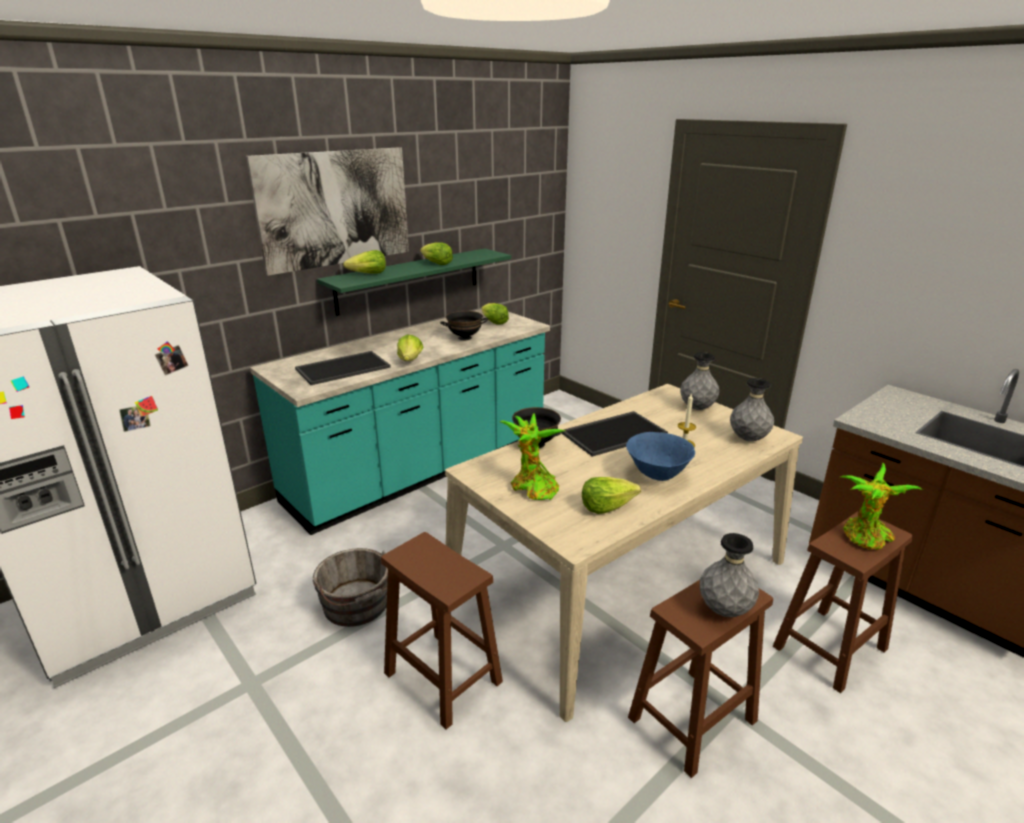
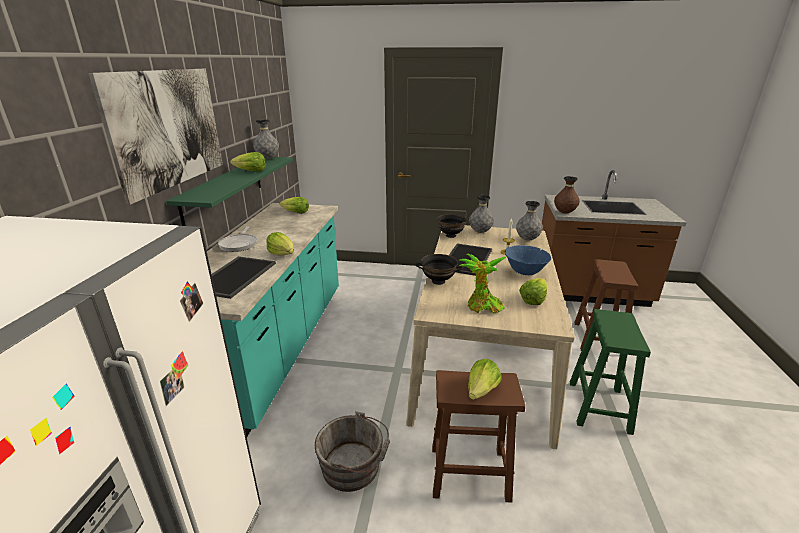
camera: 40 degrees left, 0 degrees up
(368, 274) = (210, 188): lettuce -> lettuce (482, 390)
(393, 340) = (239, 244): none -> frying pan
(464, 338) = (294, 228): black bowl -> black bowl (451, 235)
(691, 721) = (599, 407): brown stool -> green stool
(724, 610) = (628, 329): grey vase -> grey vase (268, 159)
(859, 419) = (564, 212): none -> brown vase
(865, 538) = (616, 270): potted plant -> none

